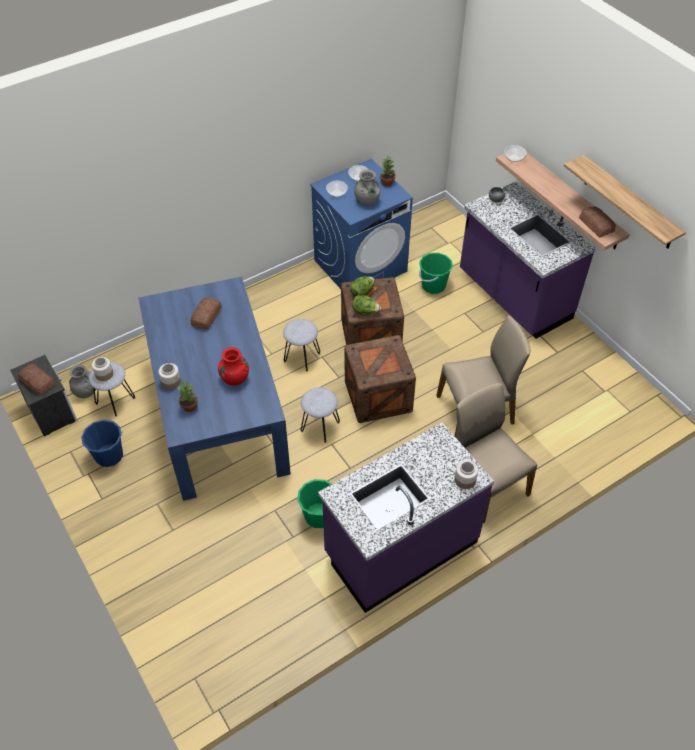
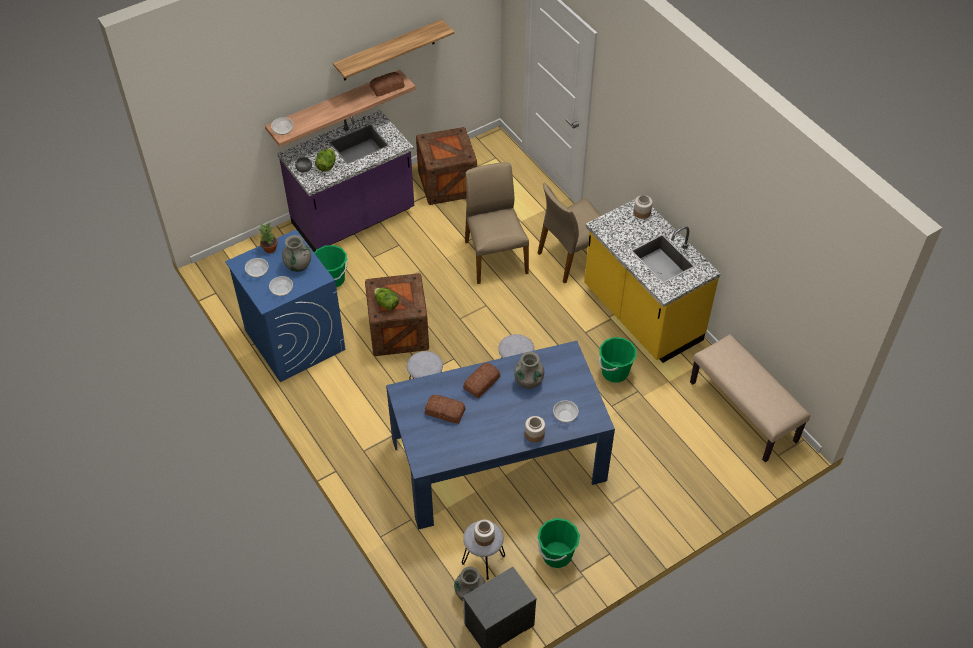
camera: 90 degrees left, 0 degrees up
(37, 382) = (504, 596): bread -> bread (482, 383)
(109, 455) = (556, 555): blue bucket -> green bucket
(189, 406) = (565, 415): potted plant -> bowl
(235, 378) = (528, 381): red vase -> grey vase
(258, 647) = (743, 411): none -> beige bench
(365, 312) = (414, 302): lettuce -> lettuce (326, 165)
(378, 396) = (478, 327): crate -> crate (447, 184)
(400, 547) = (641, 315): purple counter -> yellow counter

